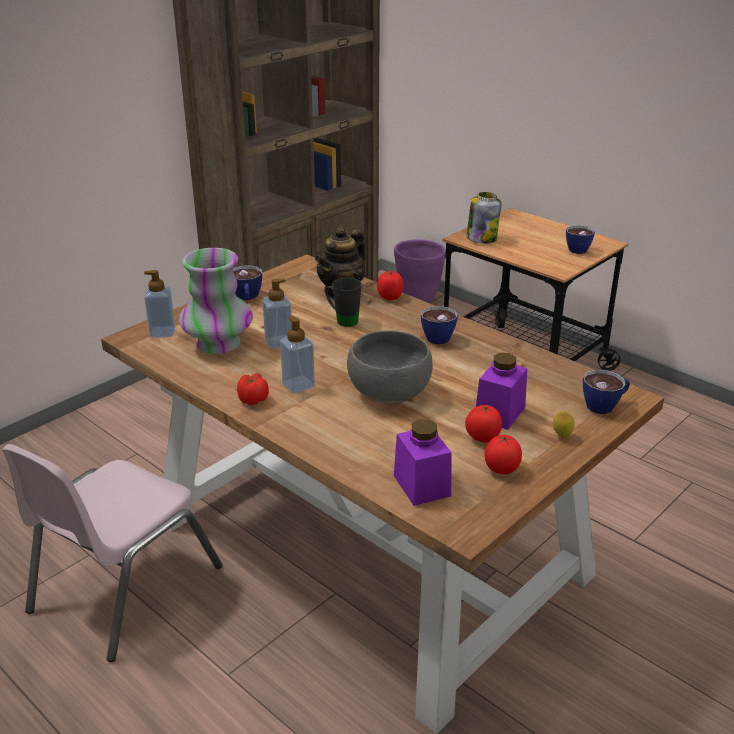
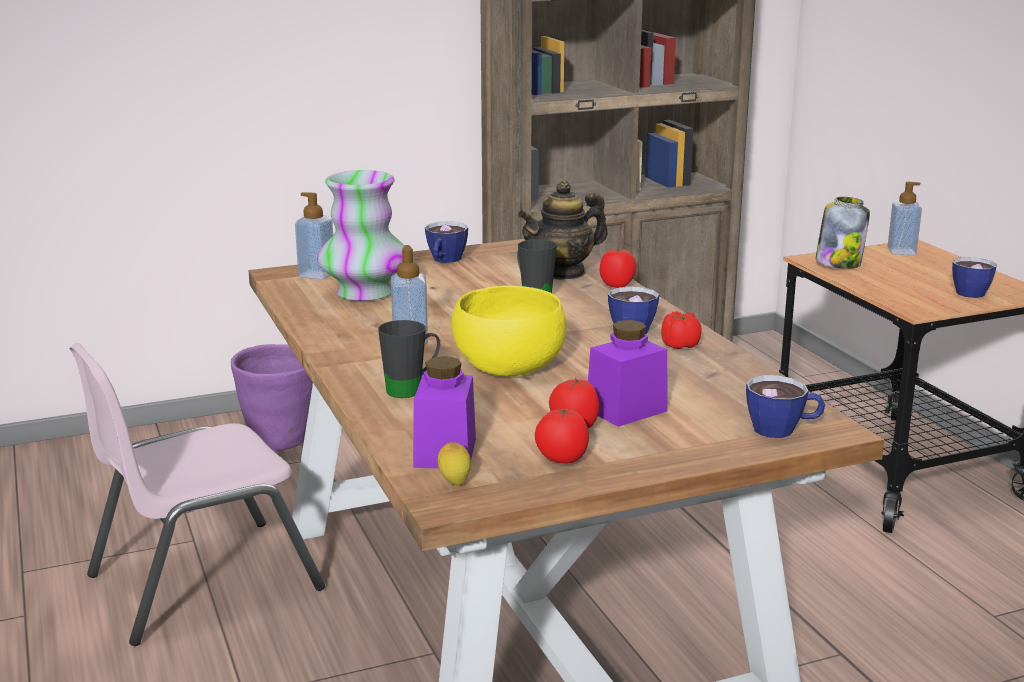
camera: 25 degrees right, 10 degrees down
(253, 400) = (344, 344): tomato -> tomato (679, 345)
(279, 342) = (433, 303): soap dispenser -> soap dispenser (901, 251)
(343, 431) = (412, 389): none -> black mug
(389, 392) = (509, 366): grey bowl -> yellow bowl
(418, 299) = (799, 369): purple planter -> purple planter (281, 442)
(561, 436) = (682, 446): lemon -> lemon (454, 483)

